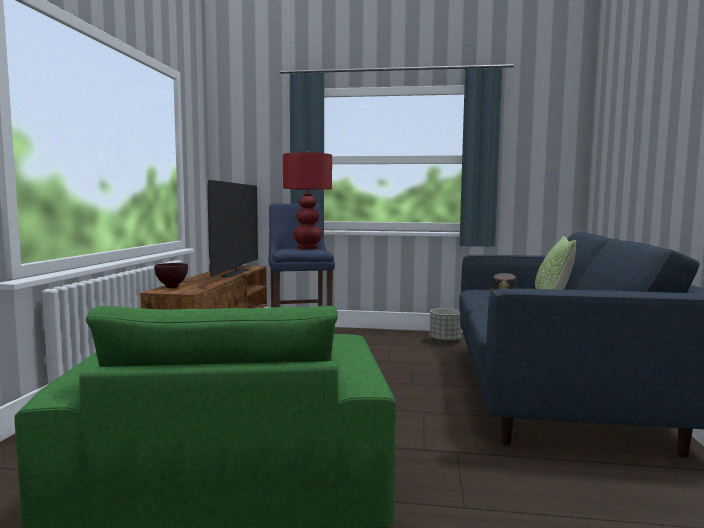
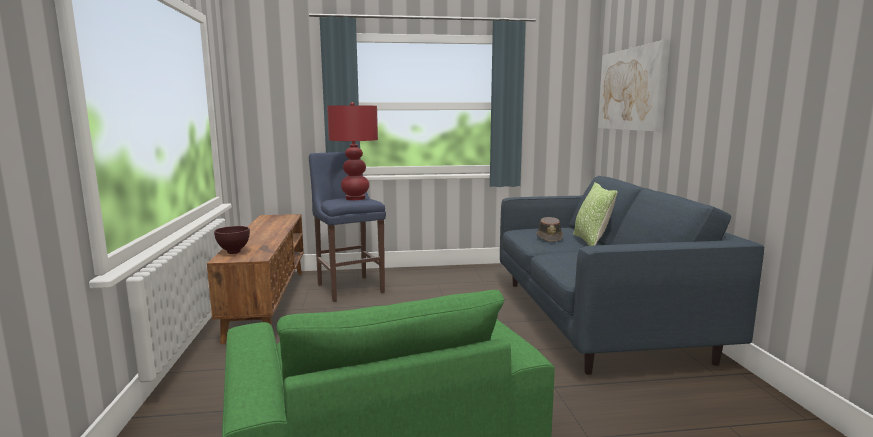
camera: 15 degrees left, 5 degrees up
(235, 273) = (280, 226): television -> none
(445, 340) = (482, 274): grey planter -> none
(617, 133) = (630, 89): none -> picture

